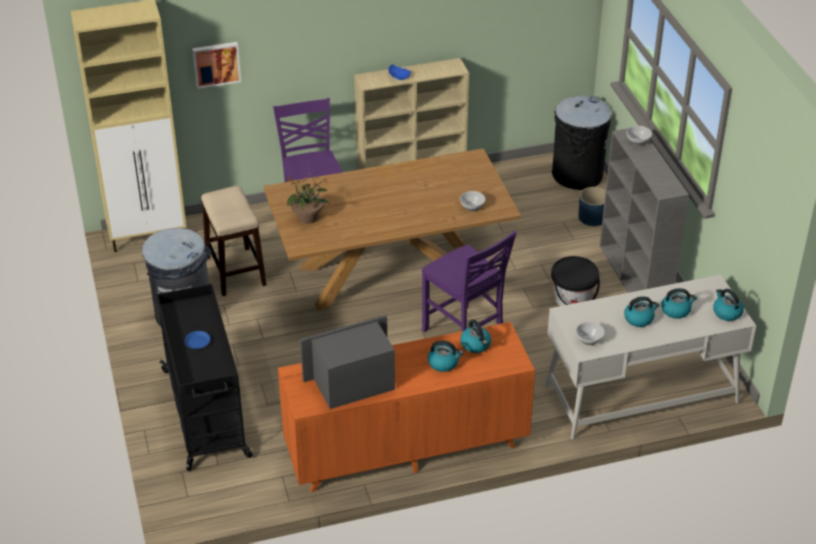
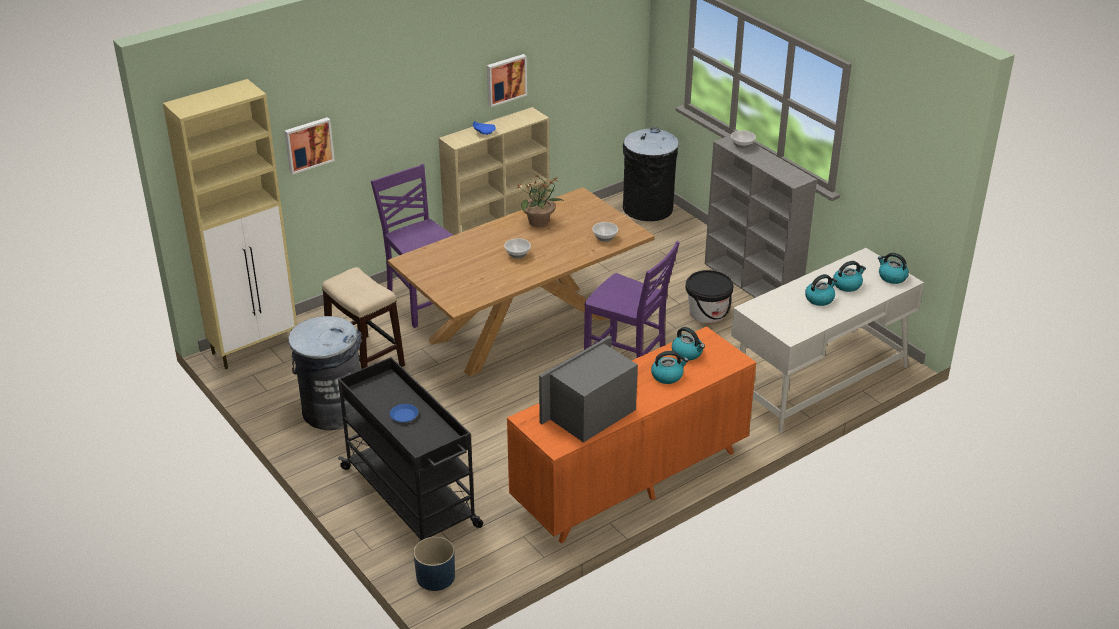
camera: 20 degrees left, 5 degrees down
(308, 218) = (451, 278): potted plant -> potted plant (539, 222)
(431, 28) = (505, 79): none -> picture
(589, 340) = (787, 326): bowl -> bowl (517, 255)
(593, 217) = (683, 241): blue planter -> blue planter (436, 577)

